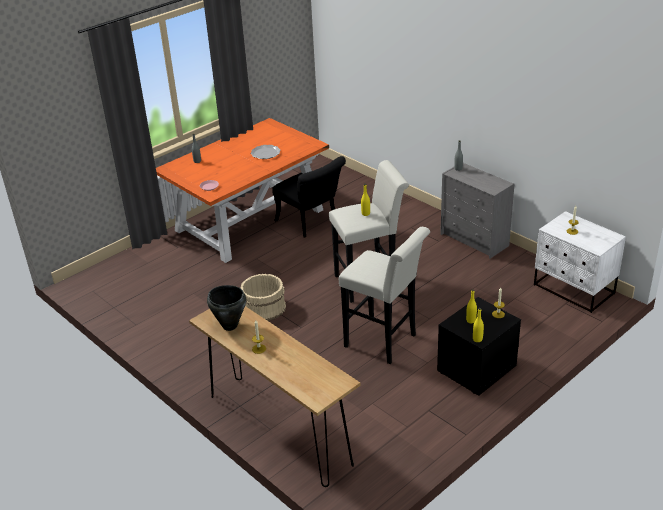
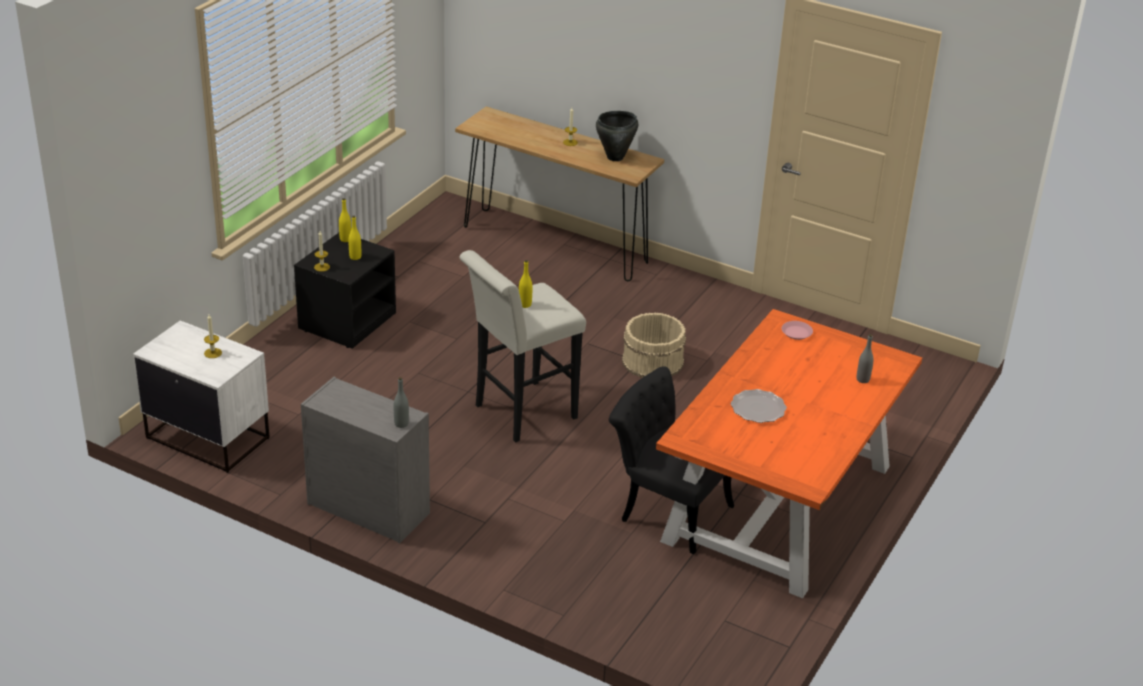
camera: 160 degrees right, 0 degrees up
(385, 342) = (469, 337): white stool -> none

